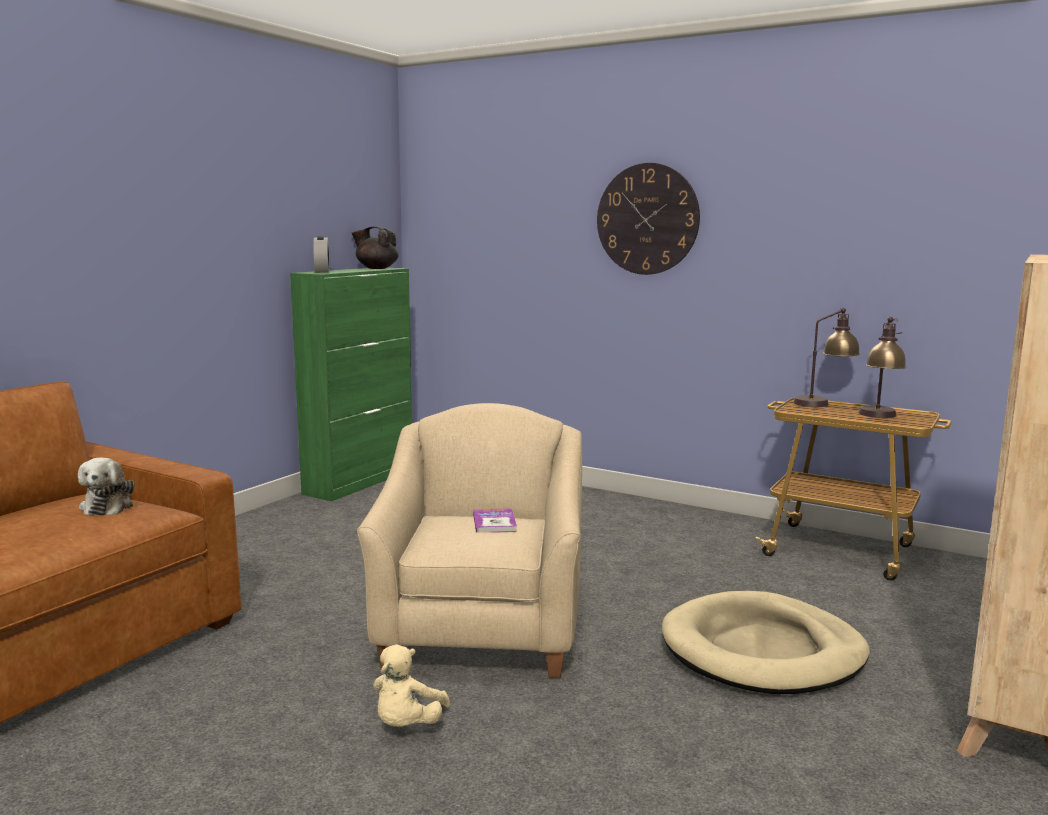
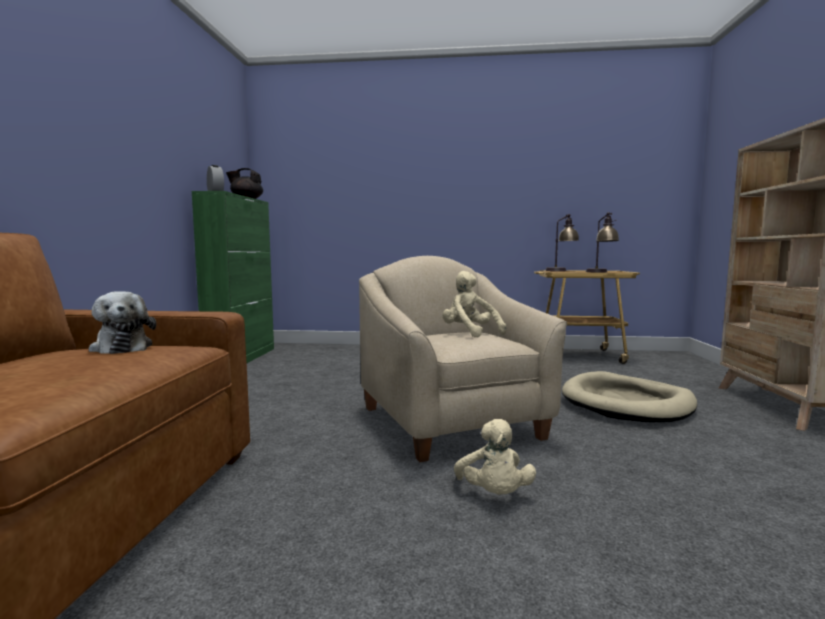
camera: 25 degrees left, 5 degrees down
(494, 523) = (470, 333): book -> beige plush toy
(647, 219) = (438, 168): wall clock -> none

